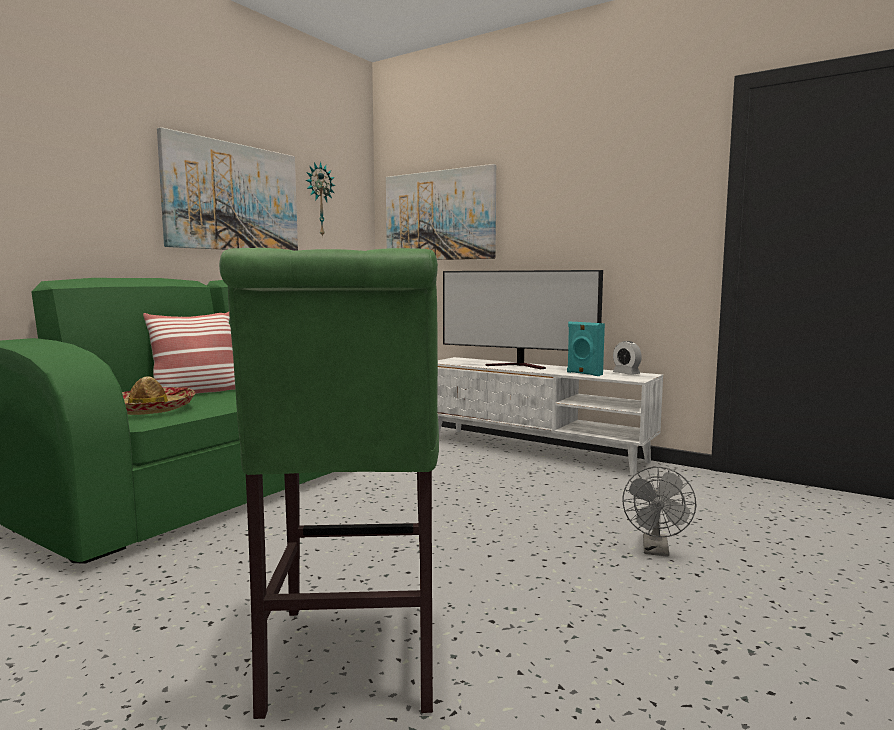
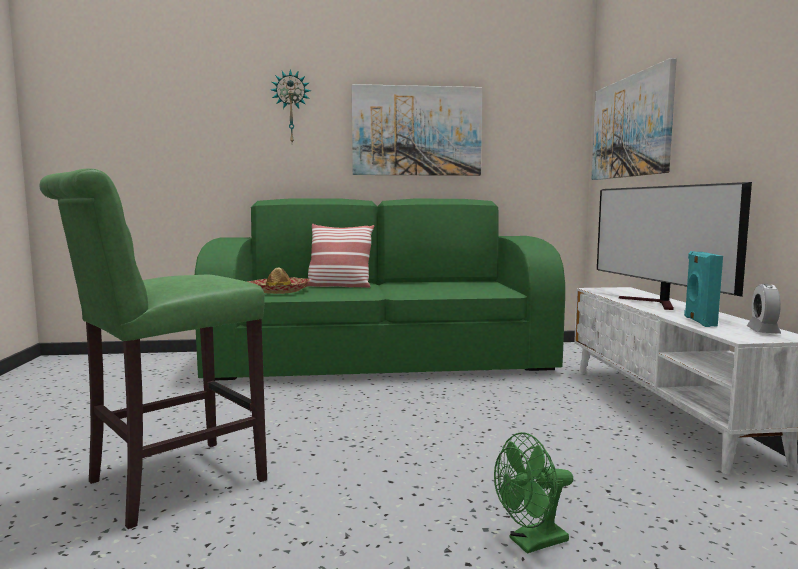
camera: 50 degrees right, 0 degrees up
(319, 199) = (513, 124): wall clock -> wall clock (291, 107)
(656, 550) = (531, 543): grey fan -> green fan

